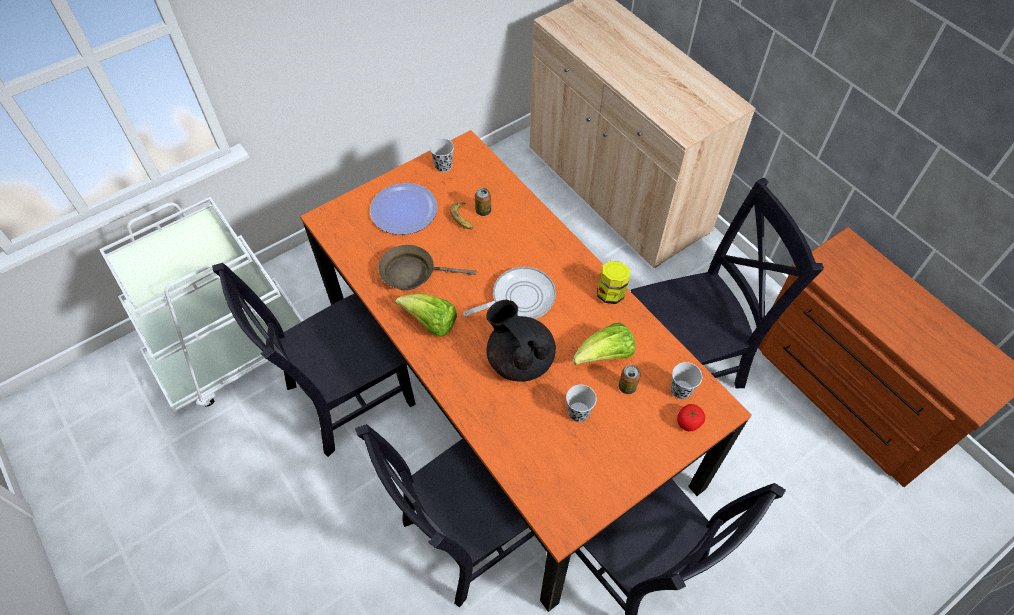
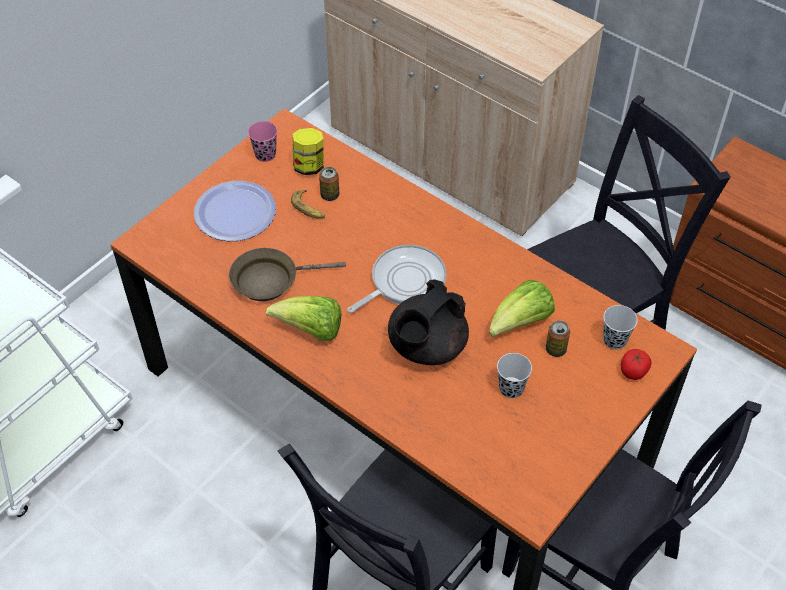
camera: 15 degrees left, 5 degrees down
(344, 397) = (194, 466): black chair -> none
(443, 166) = (265, 154): black cup -> pink cup
(519, 359) = (426, 347): black teapot -> black teapot turned 90 degrees counterclockwise
(611, 293) = (505, 255): jar -> jar (309, 166)

